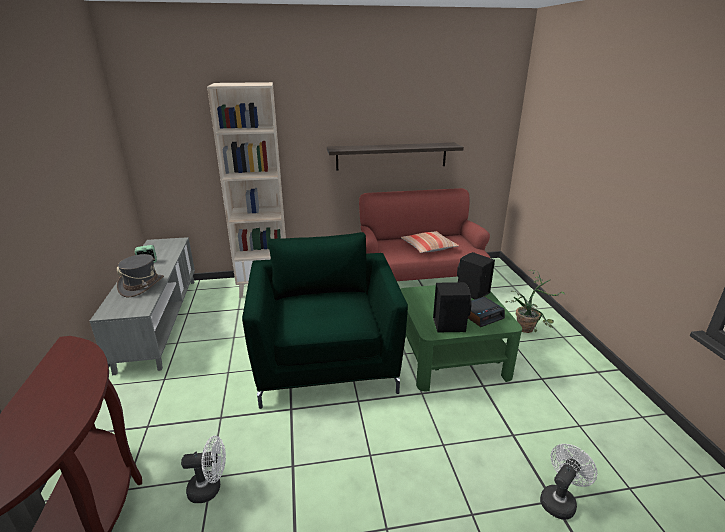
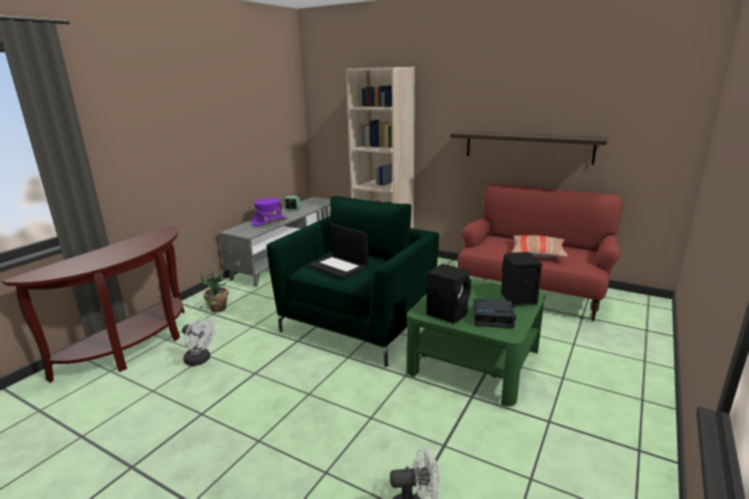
camera: 40 degrees right, 5 degrees down
(142, 286) = (269, 222): grey hat -> purple hat
(321, 315) = (339, 266): none -> laptop
(530, 328) = (606, 375): potted plant -> potted plant (221, 310)

